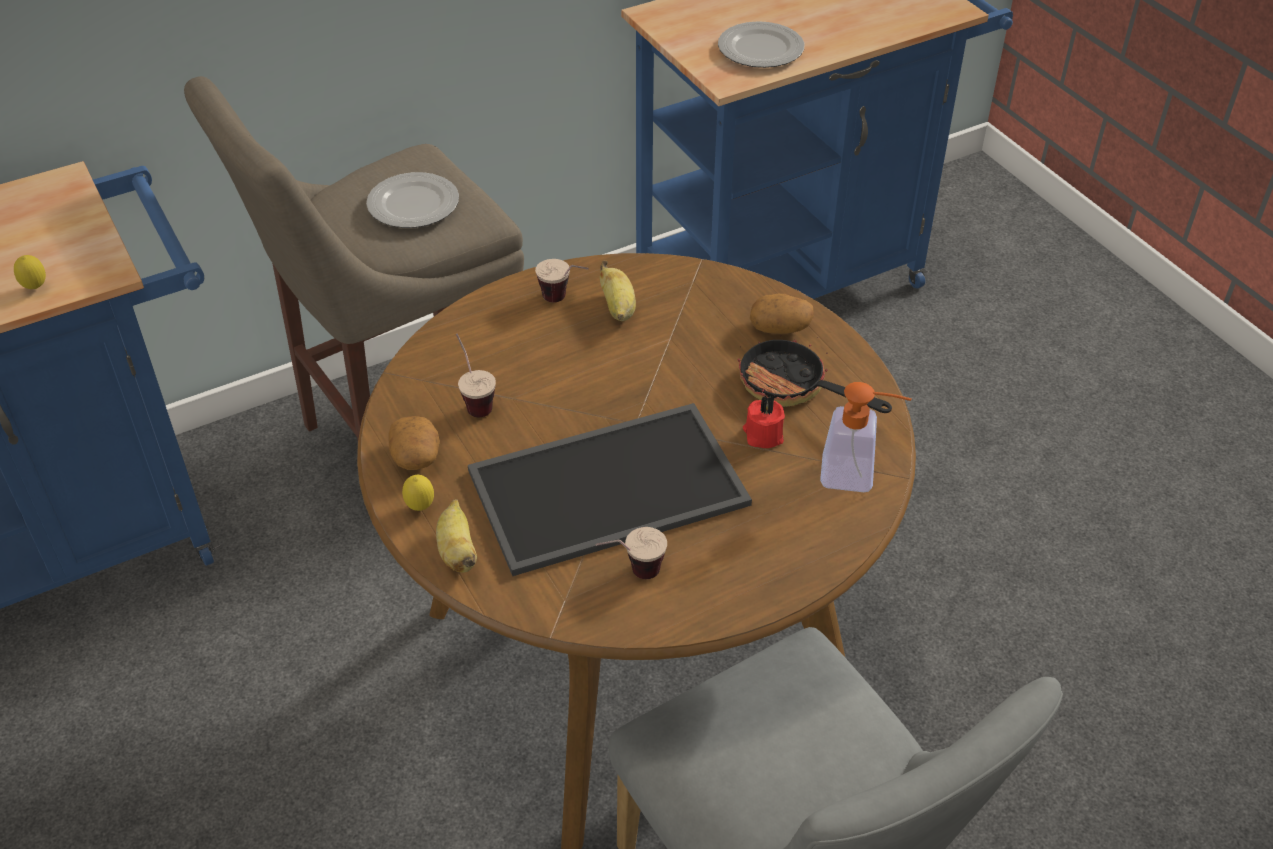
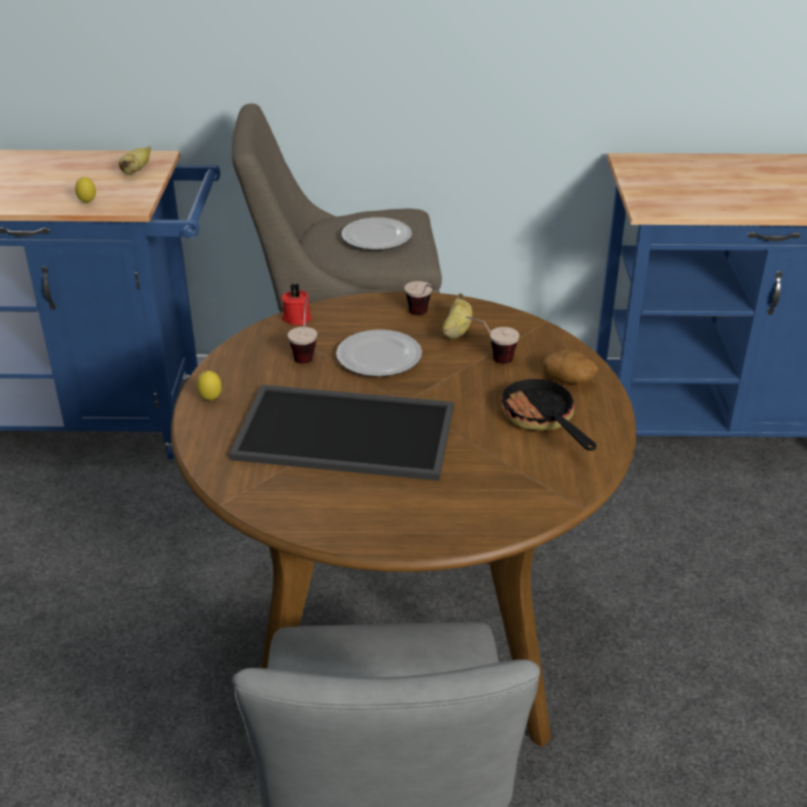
camera: 30 degrees right, 10 degrees down
(416, 456) = (237, 371): potato -> none
(457, 551) = (209, 433): banana -> banana (136, 171)
(631, 575) = (309, 490): cup -> cup (490, 359)
(759, 50) = (692, 197): plate -> plate (378, 357)
(762, 435) = (490, 440): red candle -> red candle (297, 318)
(858, 475) = (542, 492): soap dispenser -> none

